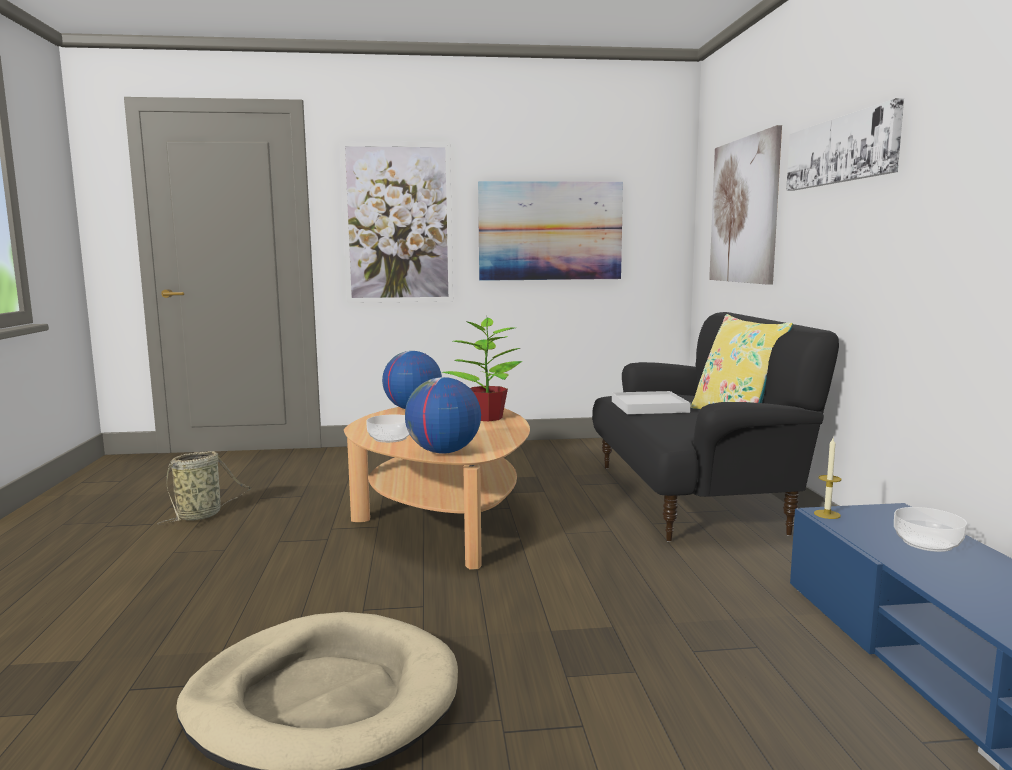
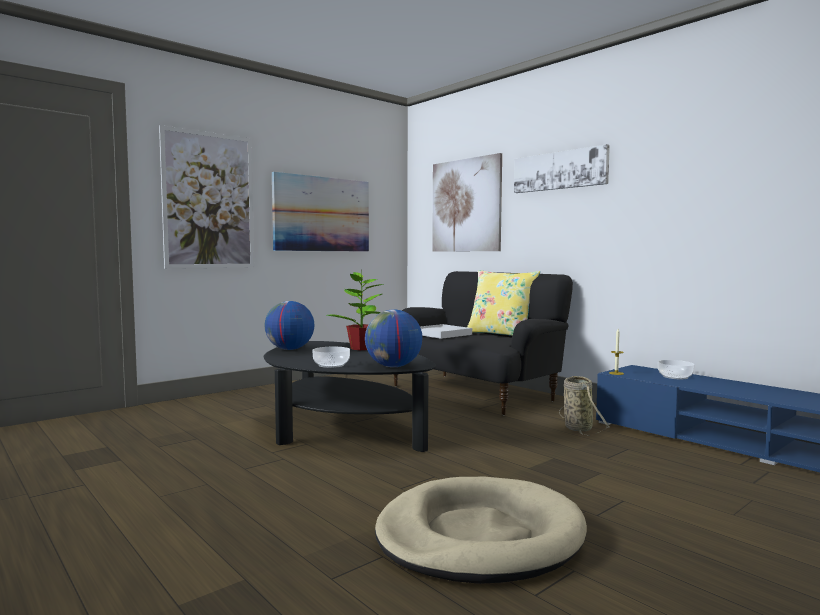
camera: 35 degrees left, 5 degrees down
(202, 515) = (126, 468): basket -> basket (577, 427)
(444, 516) = (343, 428): beige coffee table -> black coffee table

